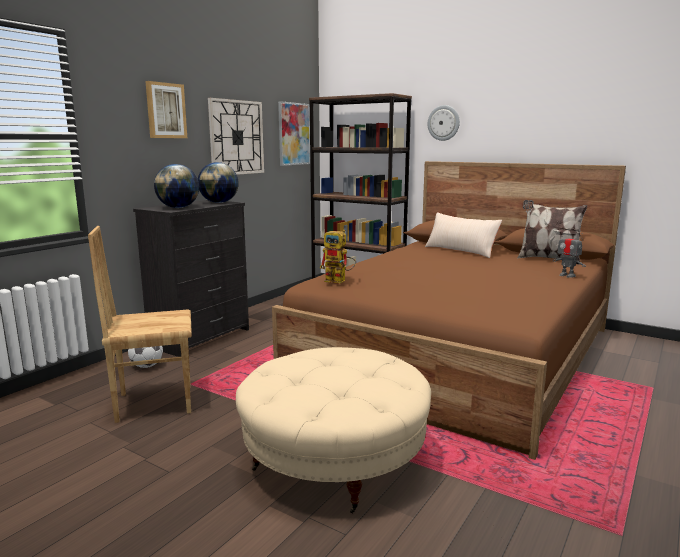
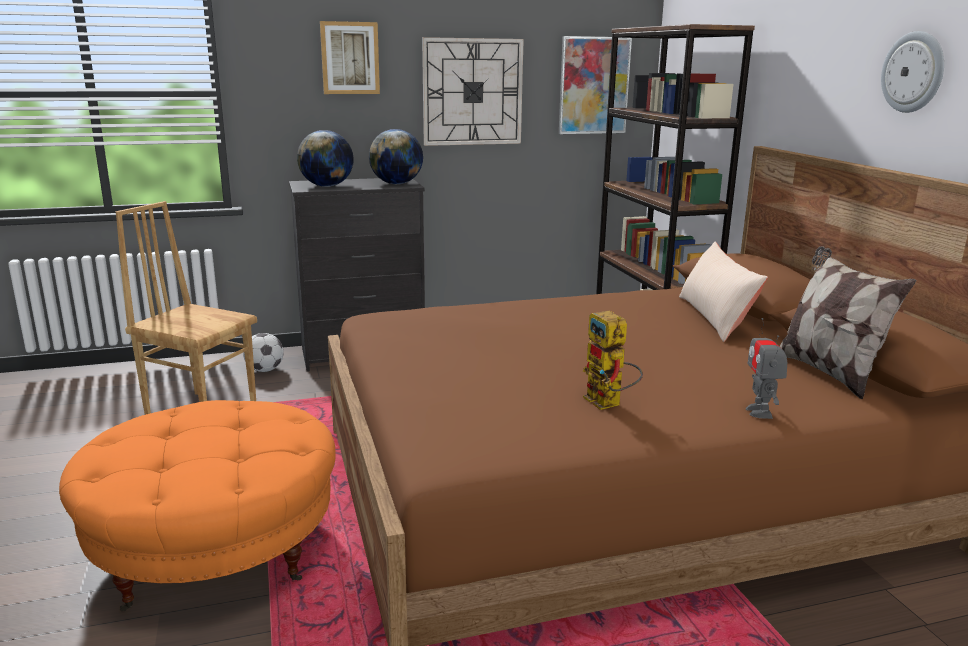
camera: 40 degrees right, 5 degrees up
(334, 459) = (215, 547): beige ottoman -> orange ottoman
(339, 281) = (394, 322): toy robot -> toy robot (609, 404)
(443, 123) = (794, 77): wall clock -> wall clock (913, 72)

